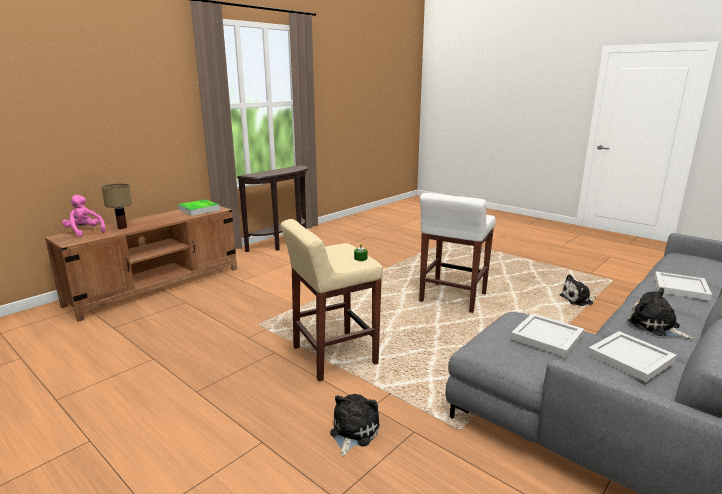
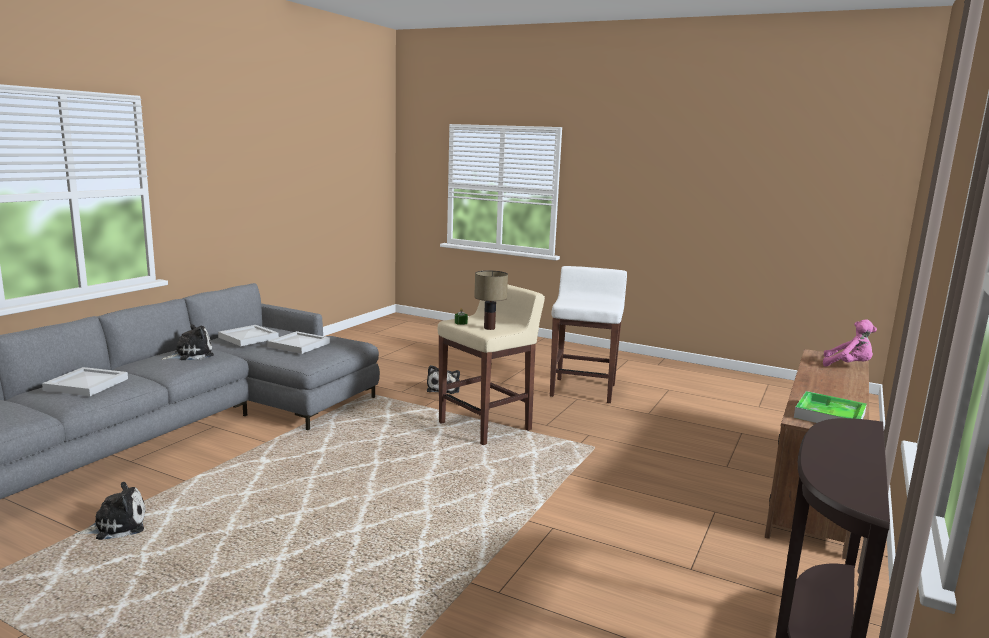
camera: 165 degrees right, 5 degrees down
(122, 227) = (828, 374): table lamp -> table lamp (489, 328)
(452, 298) = (344, 508): white stool -> white stool (583, 390)
(656, 326) = (191, 354): plush toy -> plush toy turned 75 degrees counterclockwise

